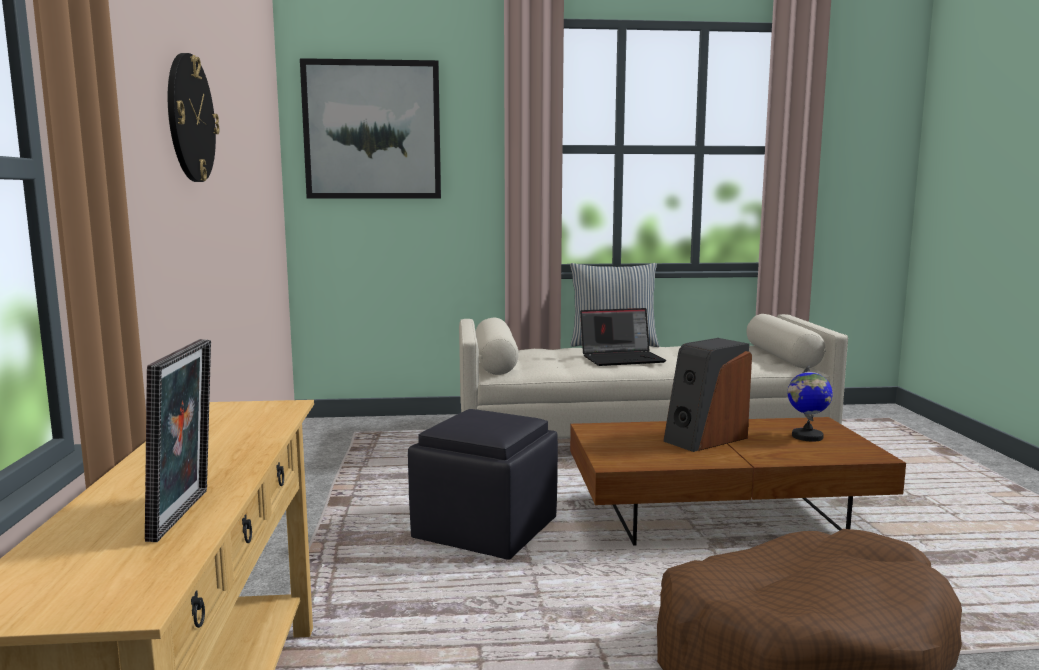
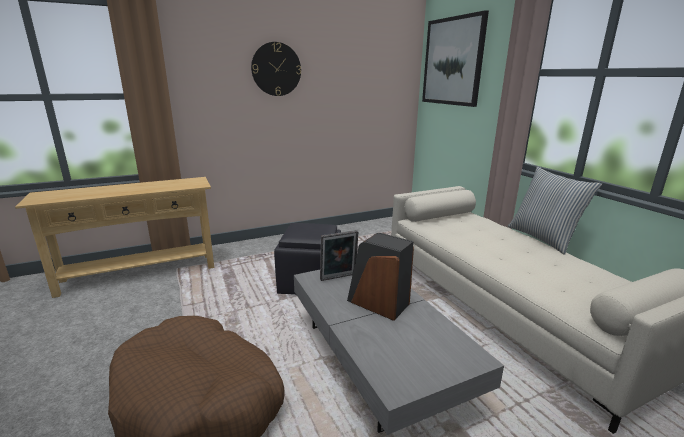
camera: 70 degrees right, 10 degrees up
(186, 514) = (87, 195): picture frame -> picture frame (338, 278)
(622, 358) = (495, 245): laptop -> none
(721, 516) = (378, 360): brown coffee table -> grey coffee table
(807, 436) = (422, 350): globe -> none

